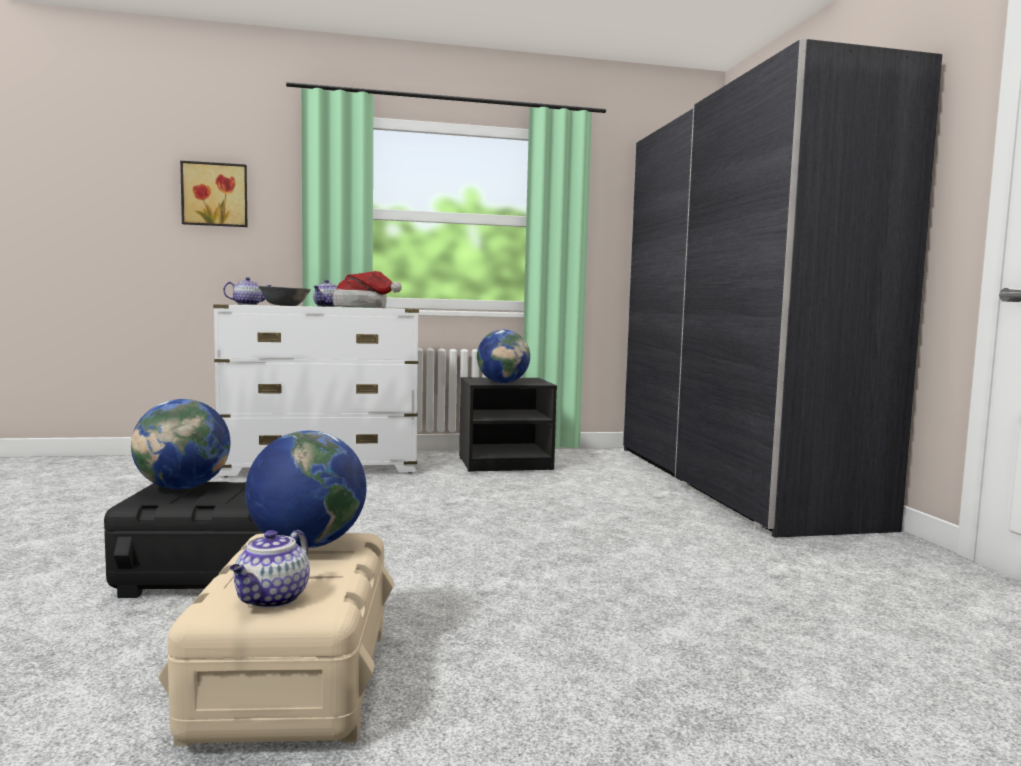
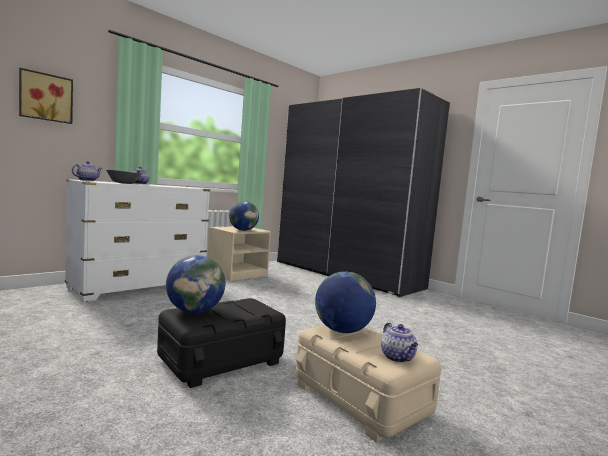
camera: 35 degrees left, 0 degrees up
(364, 307) = (170, 186): hat -> none
(505, 463) = (237, 274): black nightstand -> beige nightstand

